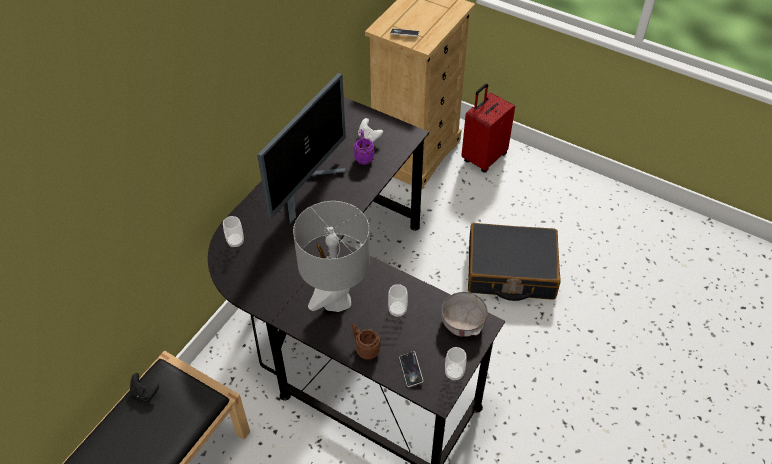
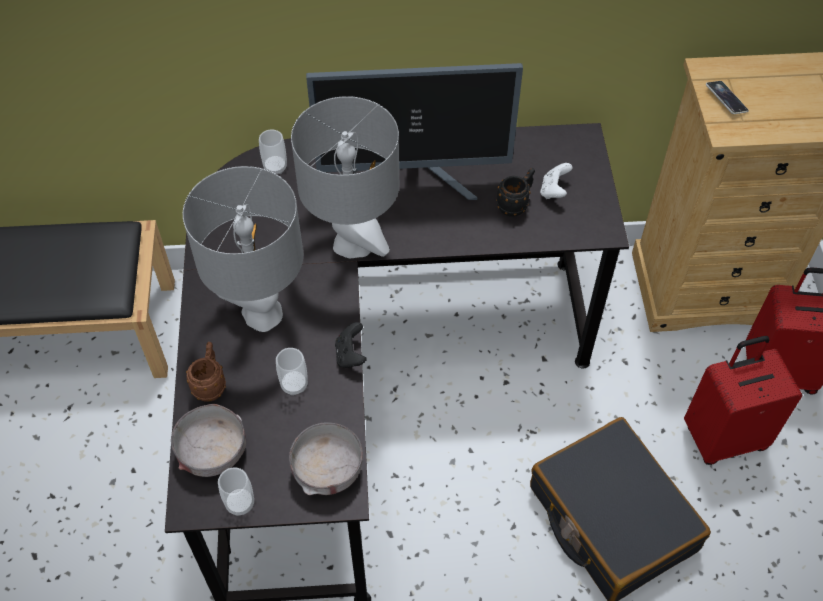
camera: 55 degrees right, 5 degrees up
(145, 393) = (84, 237): black game controller -> black game controller (350, 355)
(326, 236) = (353, 244): none -> grey table lamp
(363, 157) = (515, 204): purple mug -> black mug
(411, 370) = (212, 451): phone -> grey bowl
(501, 200) = (723, 436): none -> red suitcase

